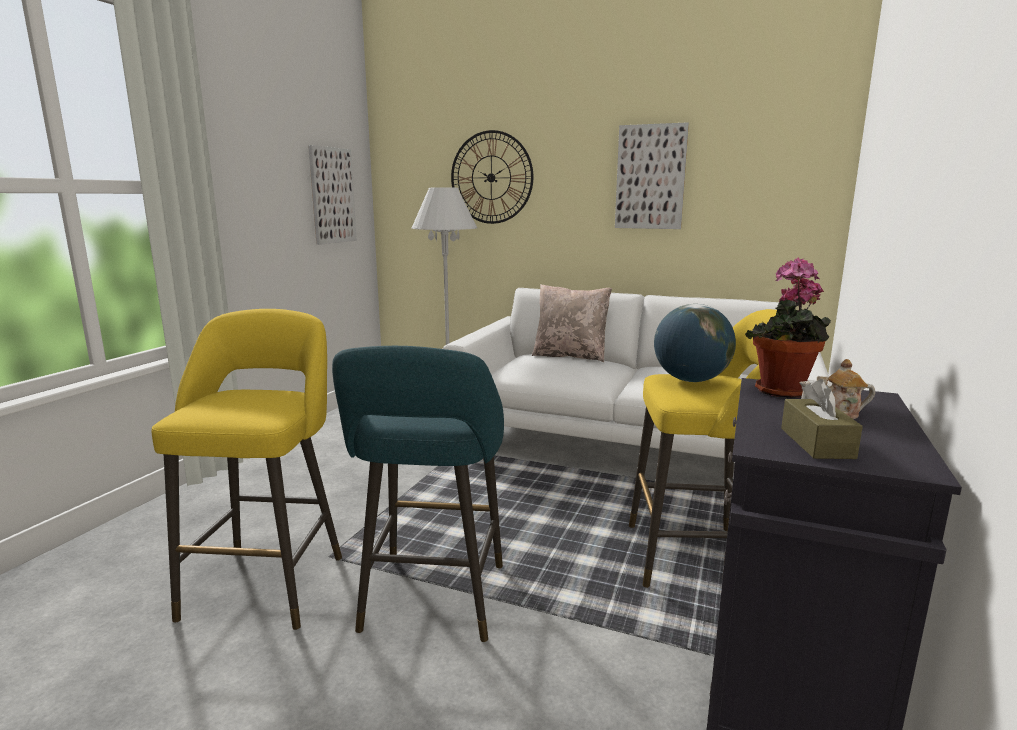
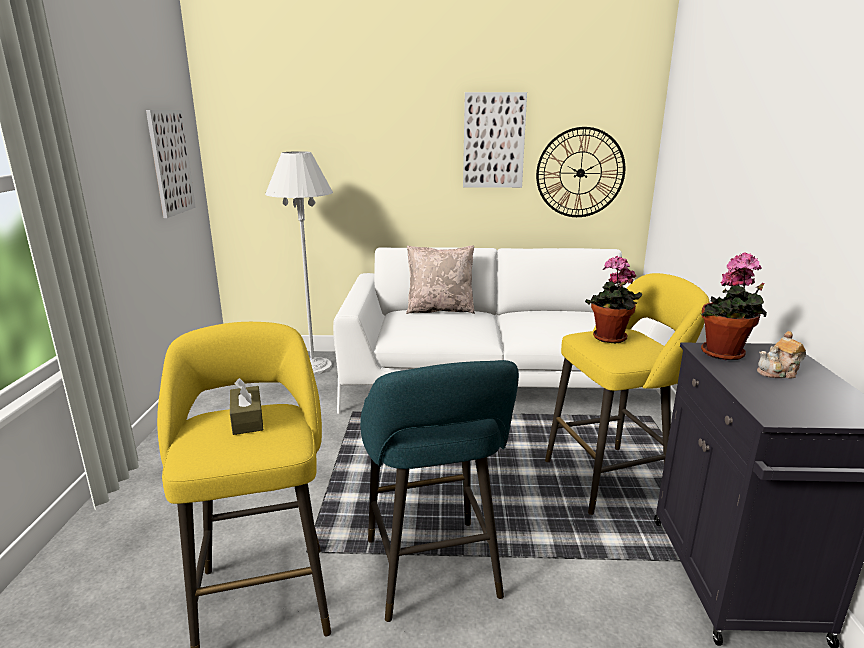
camera: 20 degrees left, 5 degrees up
(491, 177) = (337, 139): wall clock -> wall clock (580, 173)
(691, 380) = (609, 339): globe -> potted plant
(816, 443) = (800, 404): brown tissue box -> brown tissue box (247, 419)

